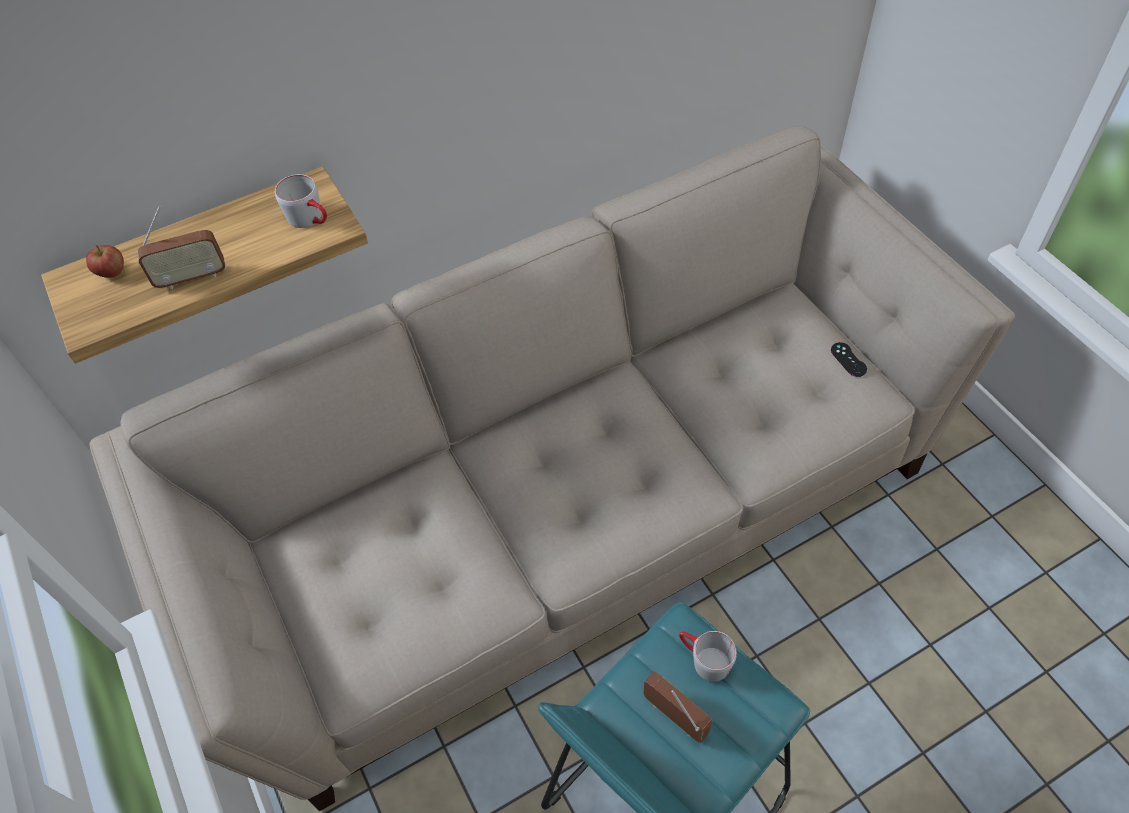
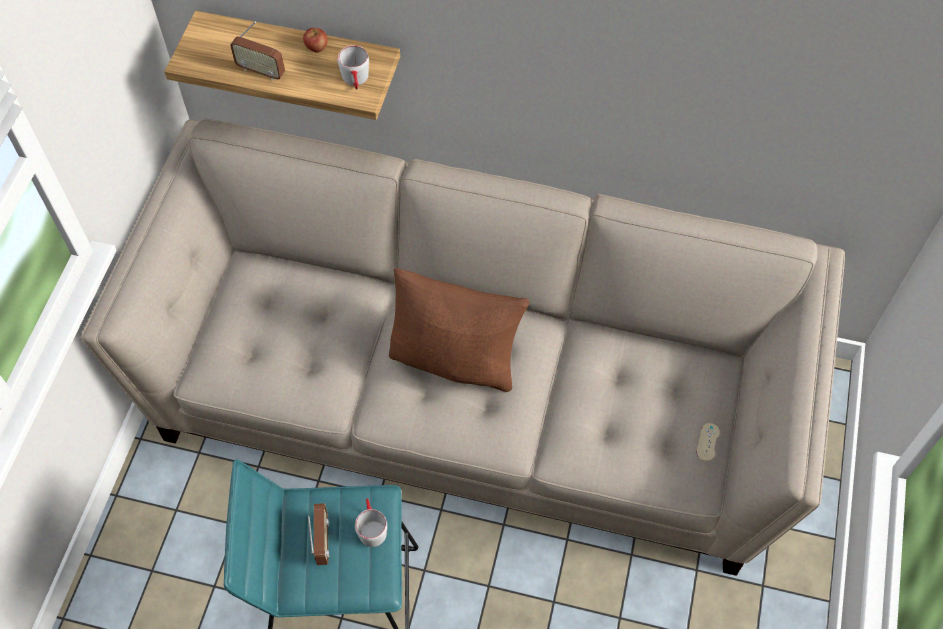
camera: 40 degrees right, 5 degrees up
(112, 273) = (227, 37): apple -> apple (316, 48)
(578, 463) = (456, 359): none -> brown pillow
(848, 359) = (708, 442): black game controller -> beige game controller

